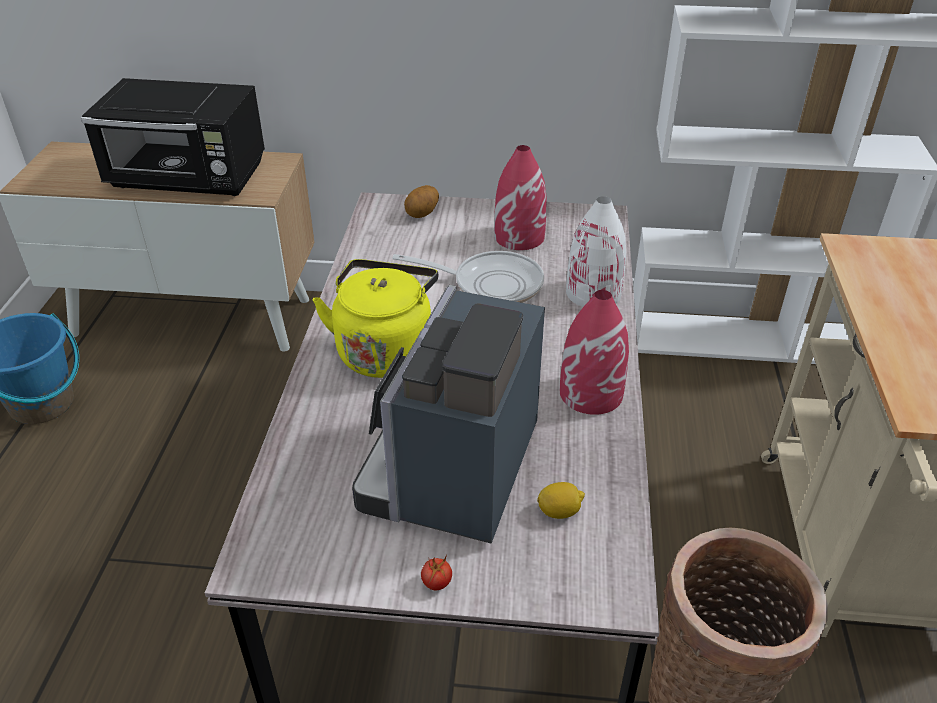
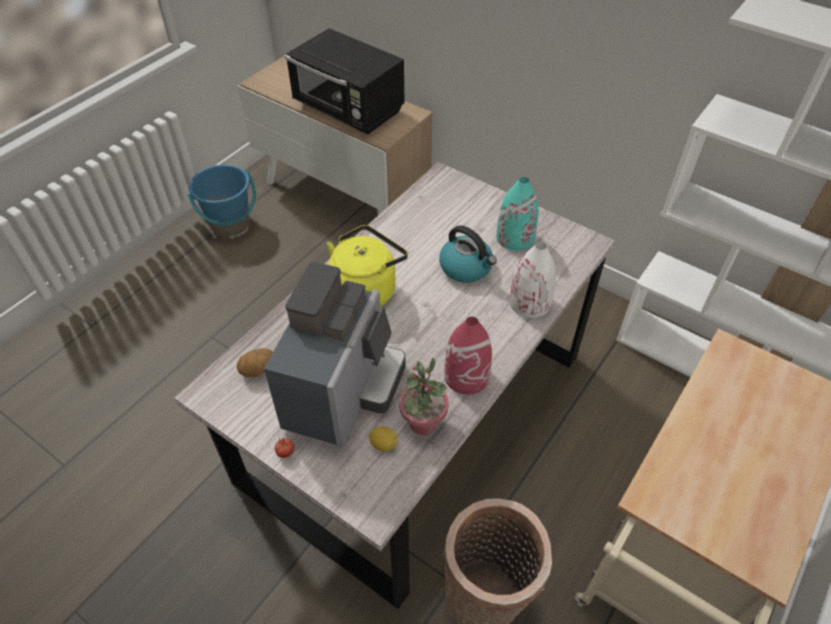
camera: 30 degrees right, 10 degrees up
(422, 214) = (464, 194): potato -> potato (258, 370)
(454, 474) = (343, 391): coffee machine -> coffee machine turned 150 degrees clockwise
(490, 284) = (466, 267): frying pan -> kettle
(519, 236) = (515, 237): red vase -> turquoise vase
(585, 465) = (423, 423): none -> potted plant

